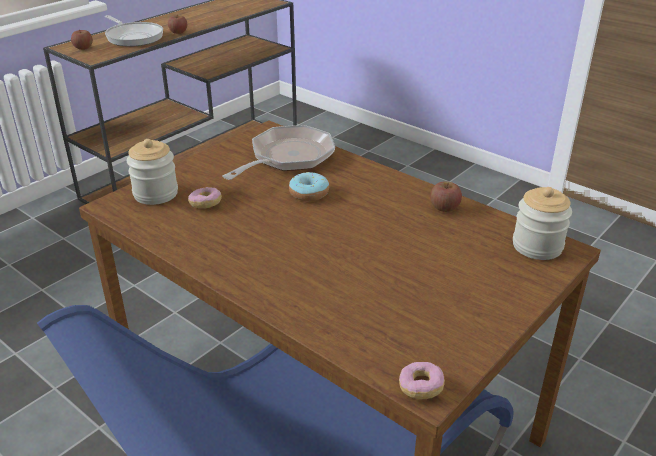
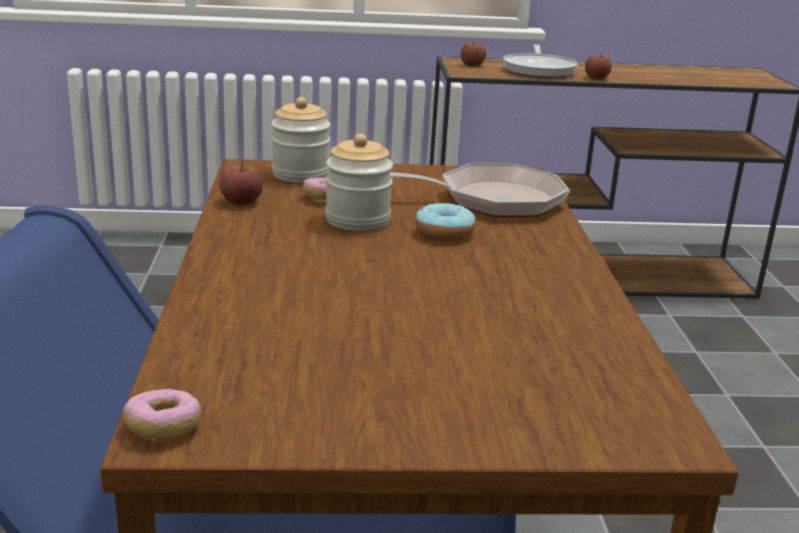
camera: 45 degrees right, 10 degrees down
(444, 207) = (583, 314): apple -> apple (241, 201)
(537, 246) = (630, 410): jar -> jar (357, 220)

